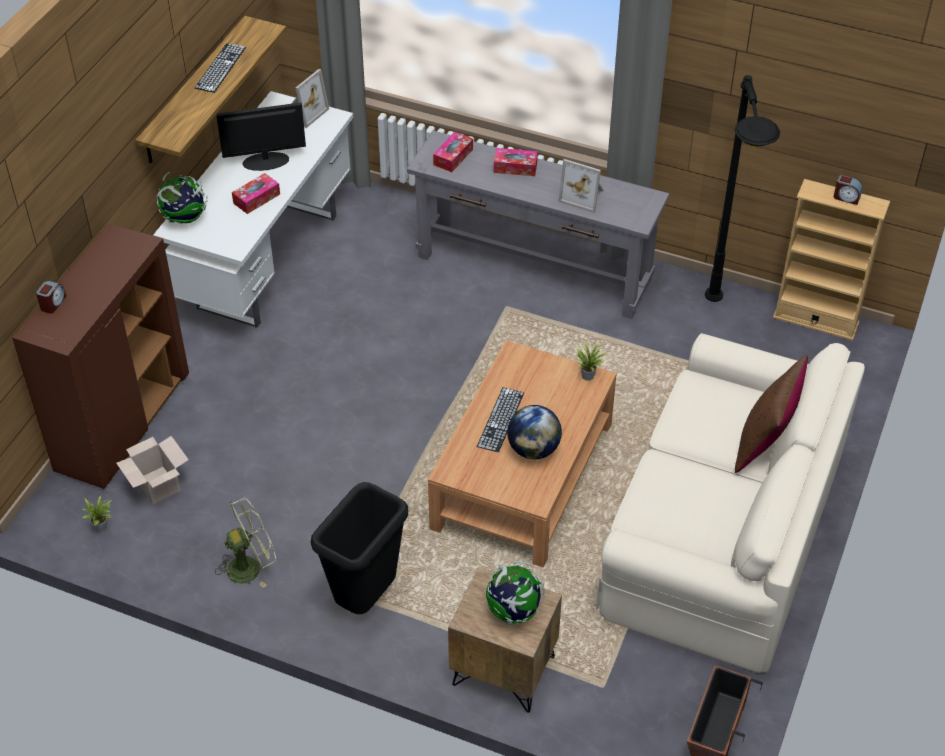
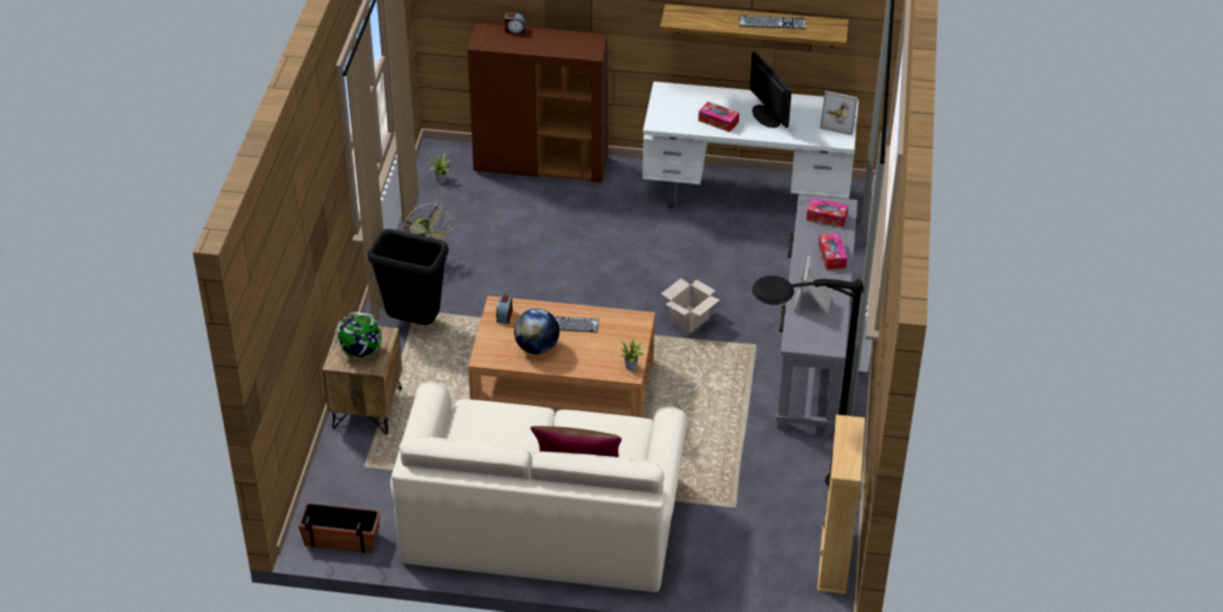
camera: 75 degrees right, 5 degrees down
(157, 485) = (488, 196): cardboard box -> cardboard box (689, 319)
(185, 218) = (678, 92): globe -> none
(846, 197) = (849, 448): alarm clock -> alarm clock (504, 315)

